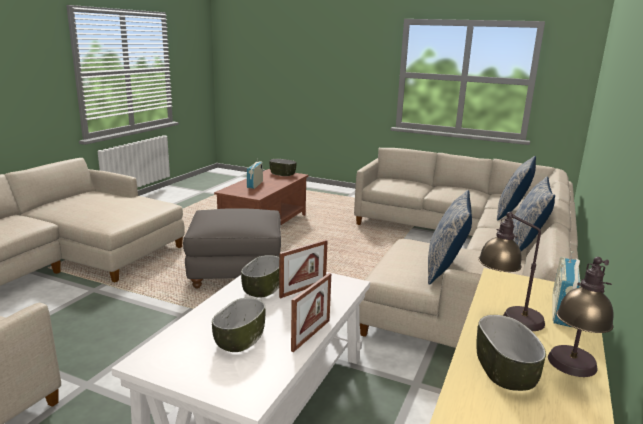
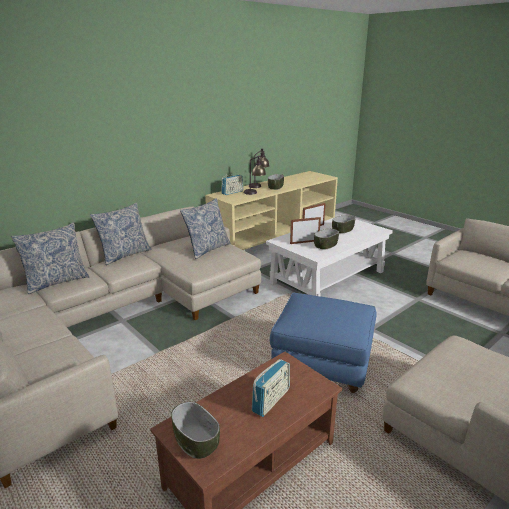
camera: 155 degrees left, 5 degrees up
(236, 273) = (321, 364): grey ottoman -> blue ottoman

